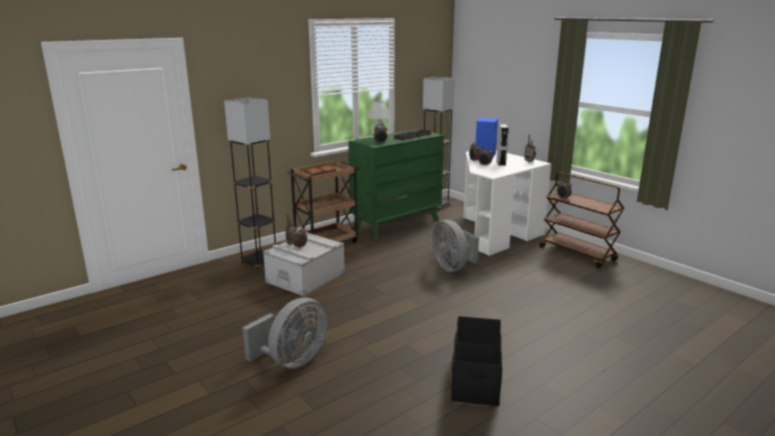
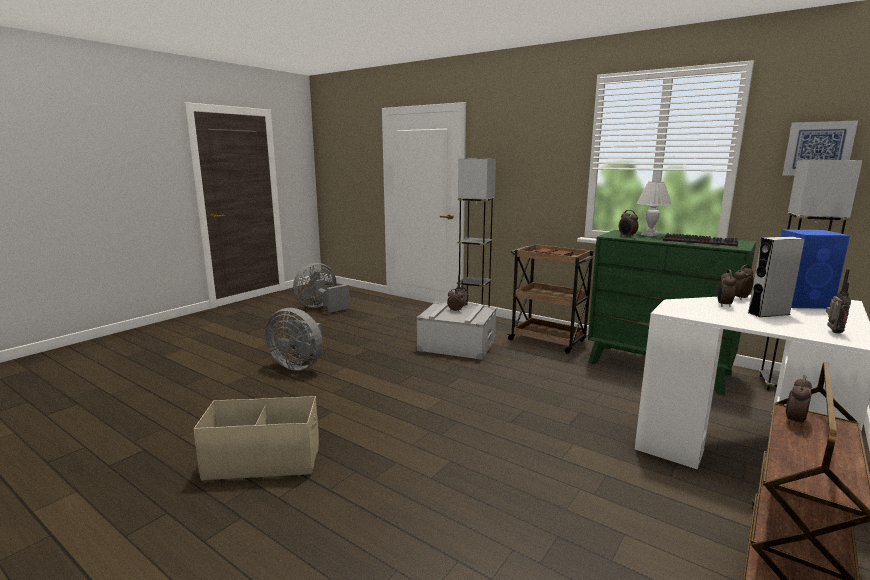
camera: 75 degrees right, 5 degrees down
(423, 71) = (818, 149): none -> picture
(453, 267) = (557, 421): grey fan -> grey fan (321, 308)
(475, 377) = (263, 460): black storage box -> beige storage box

